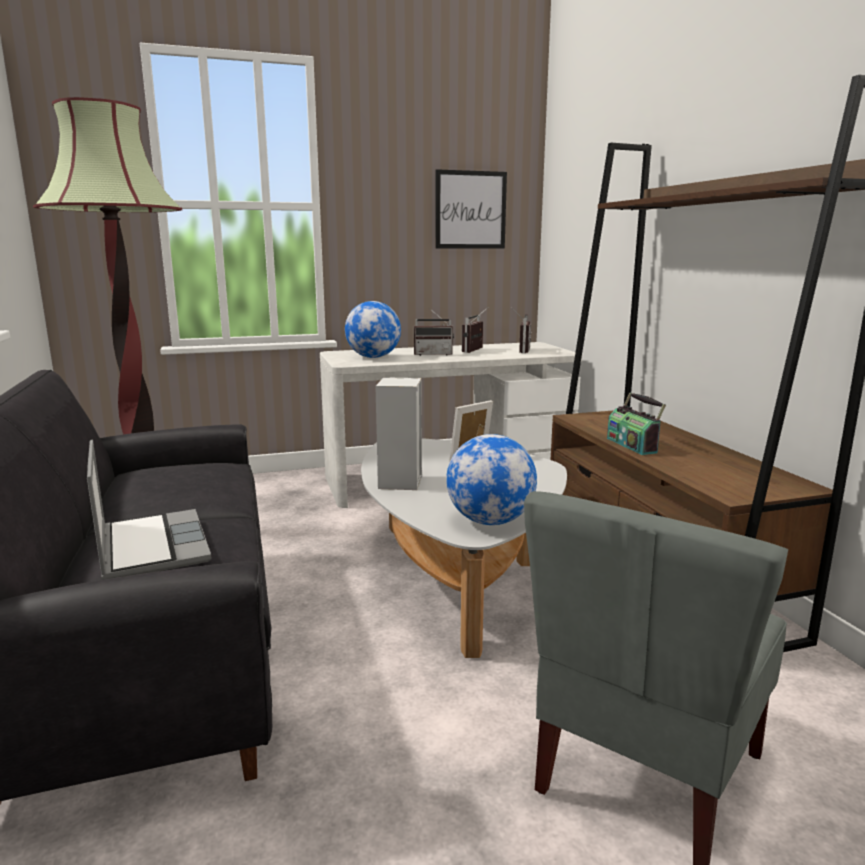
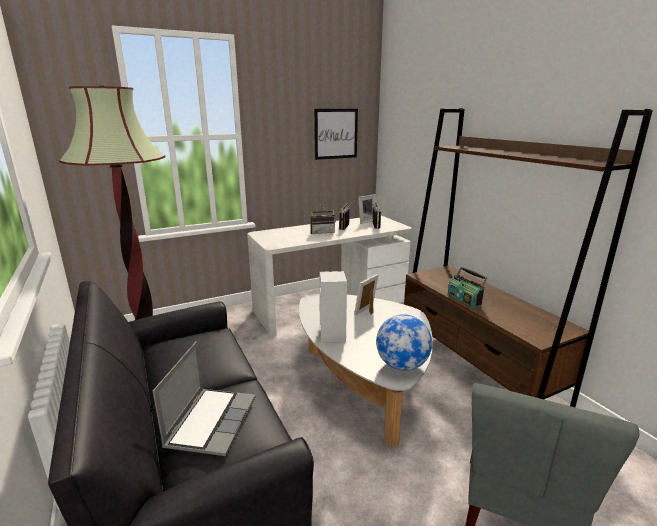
camera: 10 degrees left, 5 degrees up
(151, 546) = (211, 421): laptop -> laptop turned 45 degrees clockwise
(373, 357) = (286, 238): globe -> none
(512, 346) = (366, 221): none -> picture frame

